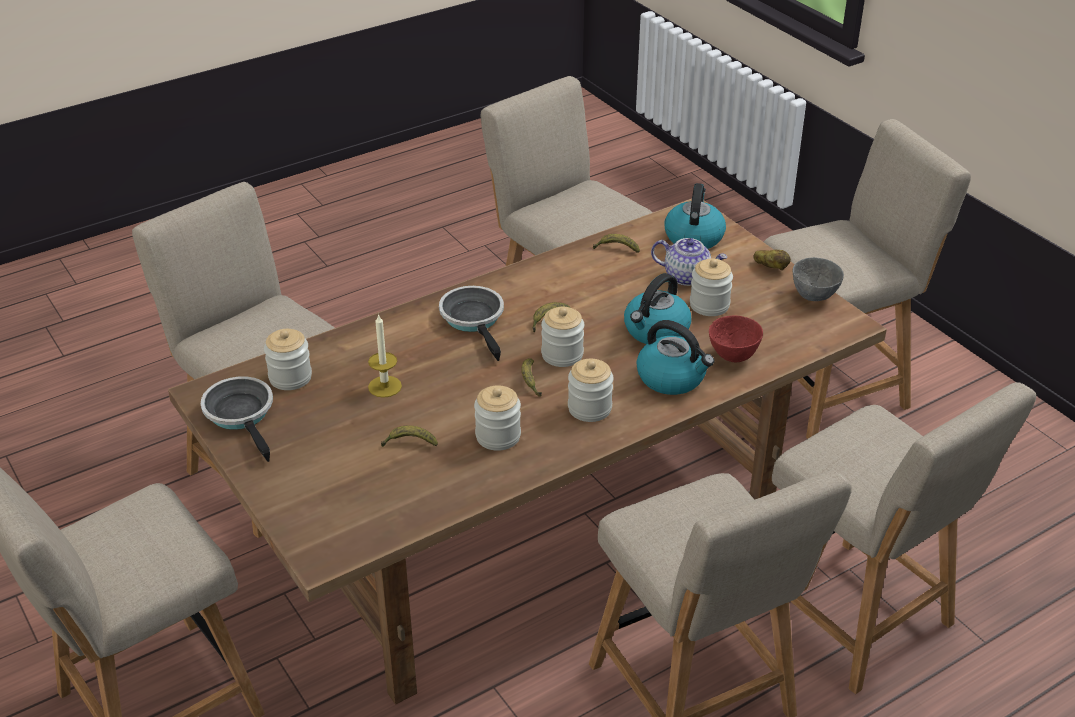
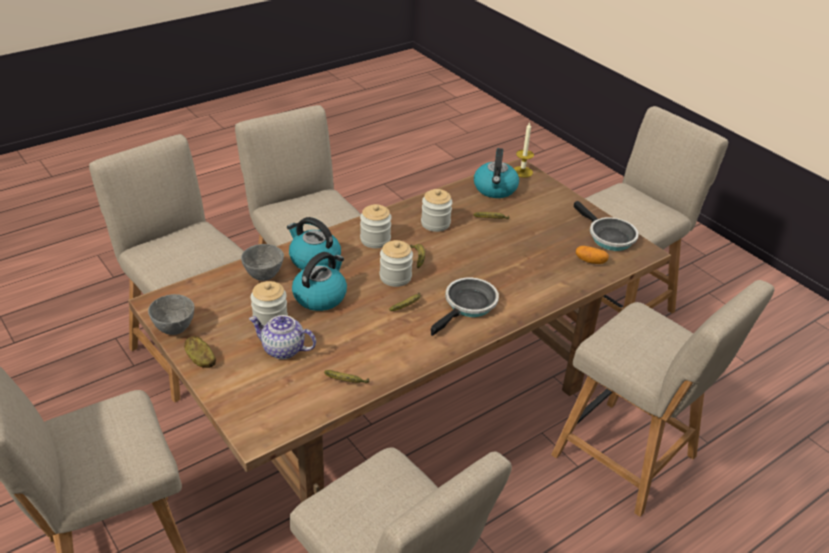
camera: 175 degrees right, 0 degrees up
(290, 377) = (590, 261): jar -> potato
(385, 386) = (520, 254): candle -> candle (522, 172)
(474, 320) = (468, 306): frying pan -> frying pan turned 120 degrees counterclockwise
(693, 236) = (265, 398): kettle -> kettle (495, 189)
(734, 357) = (263, 275): red bowl -> grey bowl

